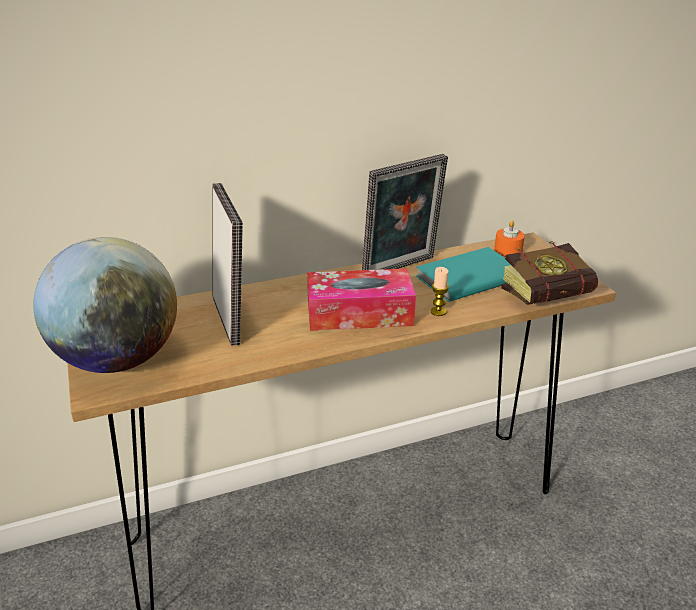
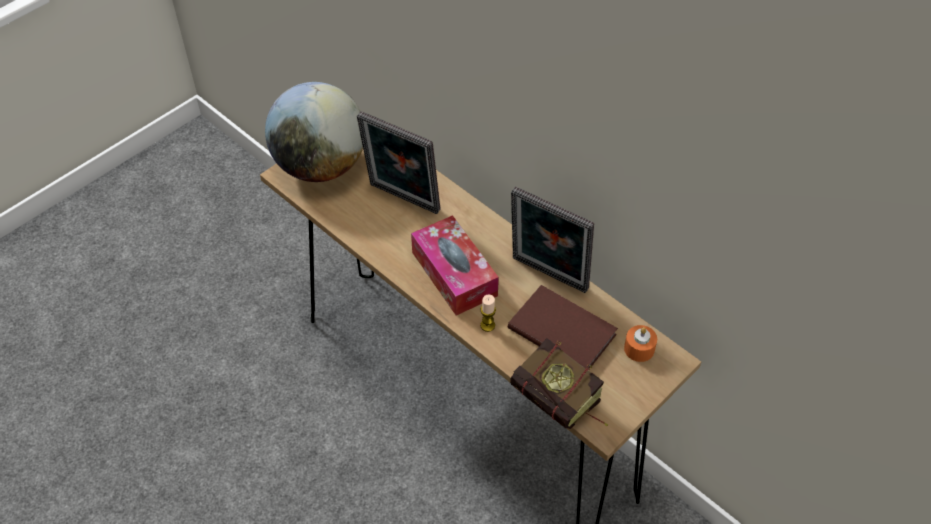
camera: 65 degrees right, 20 degrees up
(232, 319) = (402, 200): picture frame -> picture frame turned 75 degrees clockwise
(466, 277) = (562, 329): turquoise book -> brown book

